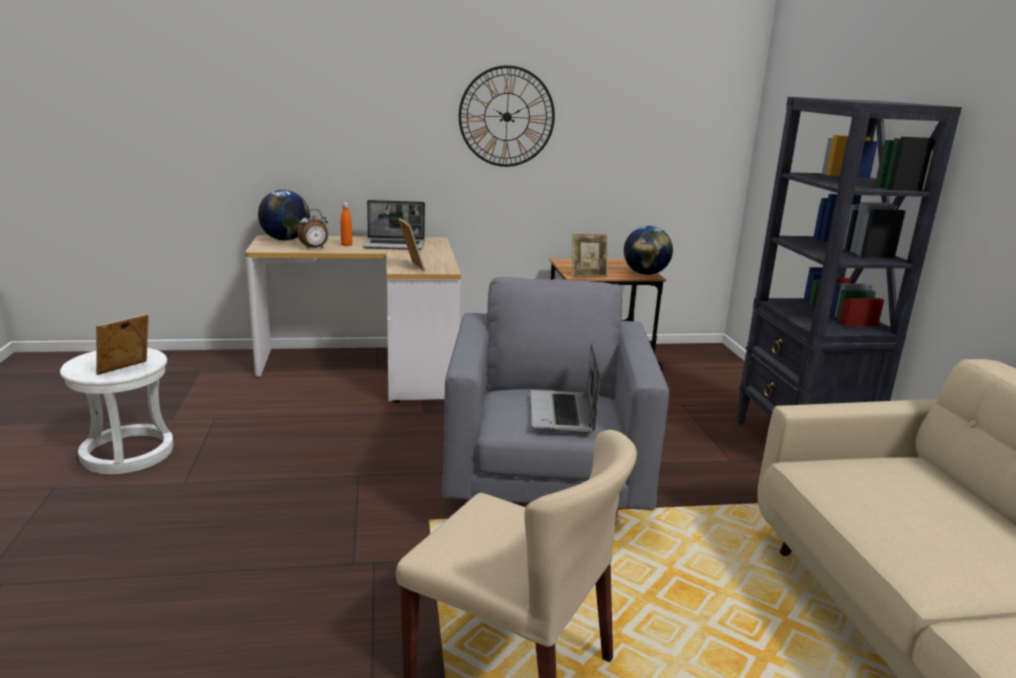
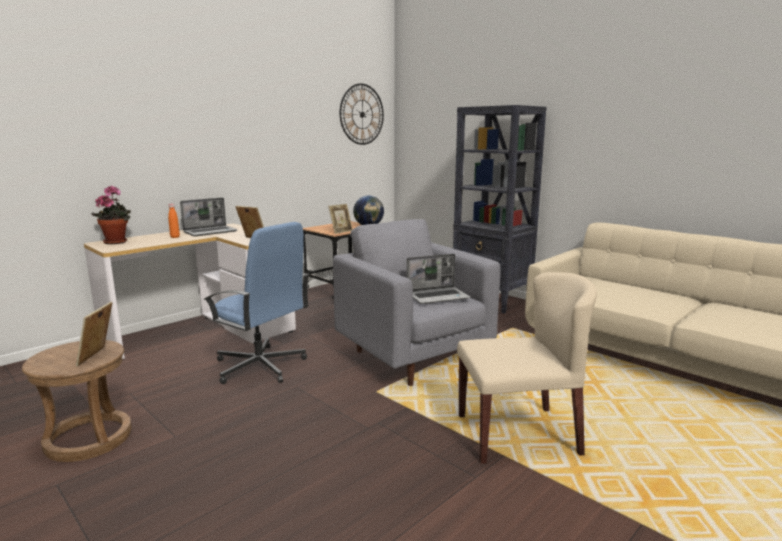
camera: 35 degrees left, 5 degrees down
(127, 453) = (89, 439): white stool -> brown stool
(285, 240) = (117, 242): globe -> potted plant
(314, 248) = (156, 242): alarm clock -> none
(360, 434) = (260, 366): none -> blue office chair
(507, 117) = (262, 133): wall clock -> wall clock (362, 114)
(563, 414) = (438, 296): laptop -> laptop turned 75 degrees counterclockwise

